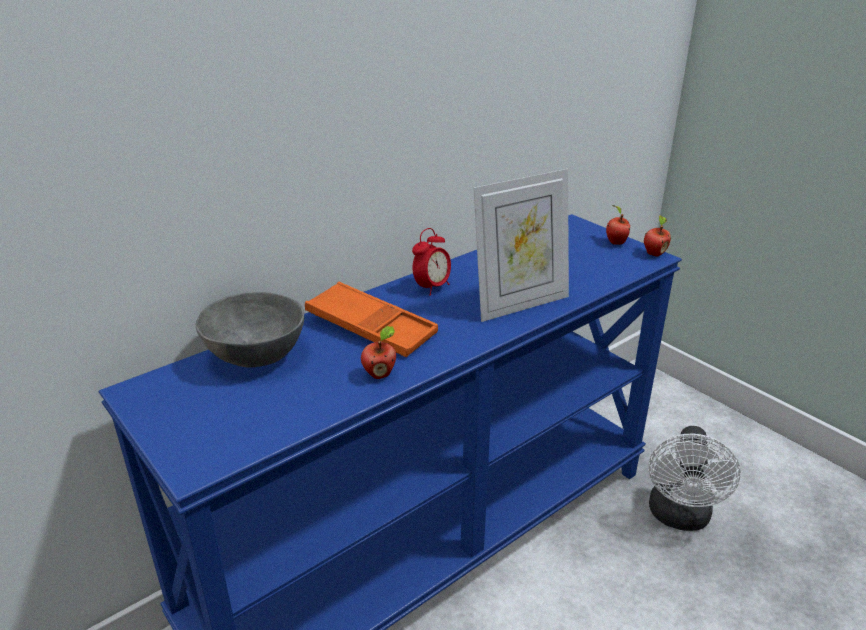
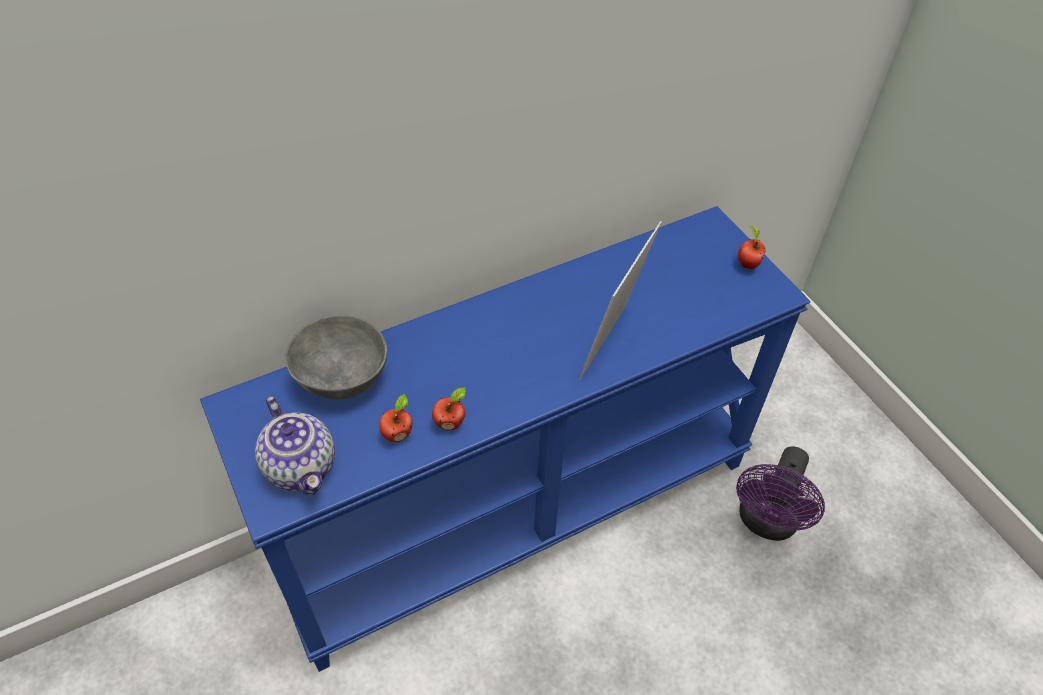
camera: 10 degrees right, 20 degrees up
(225, 428) = (302, 467): none -> teapot
(371, 327) = (456, 356): orange tray -> none
(432, 287) = (530, 307): alarm clock -> none
(520, 304) = (612, 346): picture frame -> picture frame turned 135 degrees clockwise
(654, 253) = (782, 289): apple -> apple (398, 434)
(679, 517) = (766, 523): white fan -> purple fan

